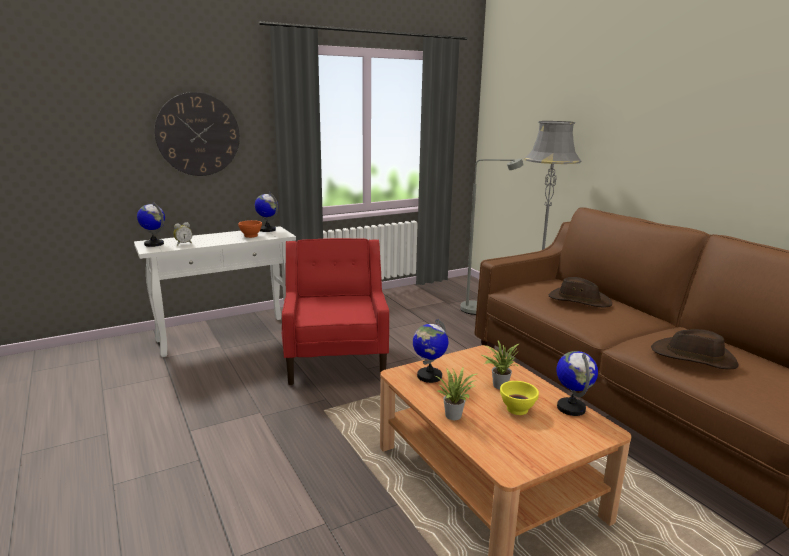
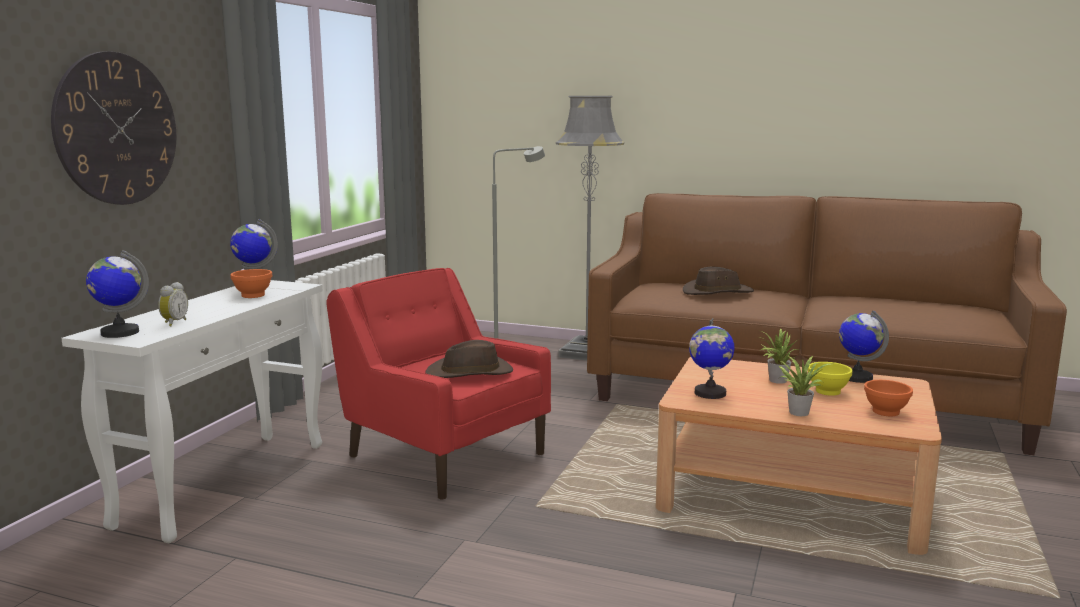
camera: 40 degrees left, 5 degrees down
(522, 445) = (886, 411): none -> orange bowl
(694, 357) = (884, 309): brown hat -> brown hat (470, 373)

